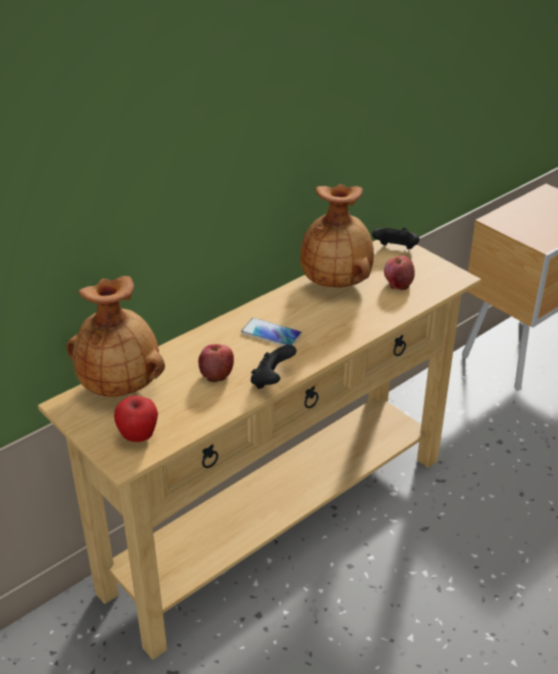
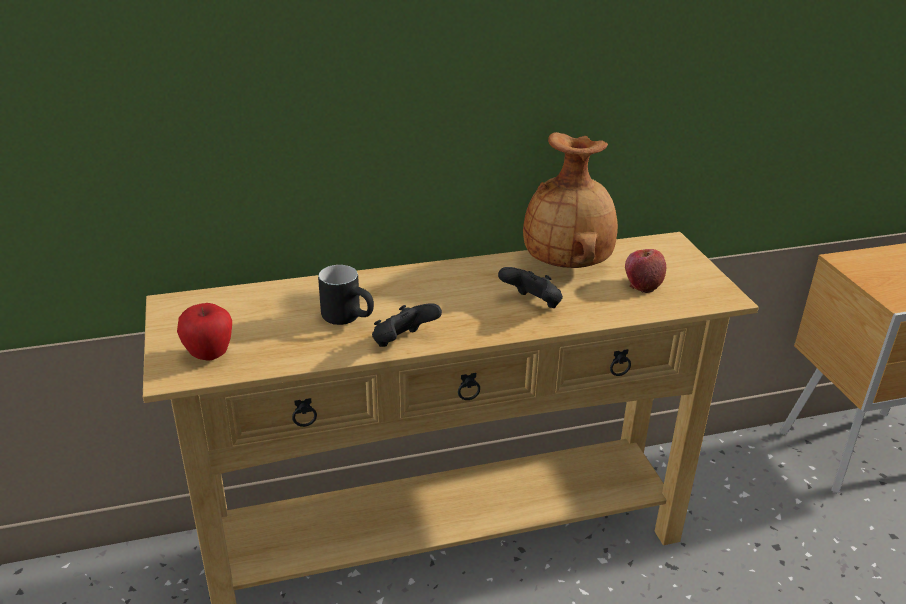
camera: 25 degrees right, 5 degrees down
(120, 384) = (242, 300): brown vase -> none
(216, 373) = (350, 318): apple -> black mug
(271, 333) = (446, 296): phone -> none
(395, 250) = (667, 250): black game controller -> black game controller (532, 305)

